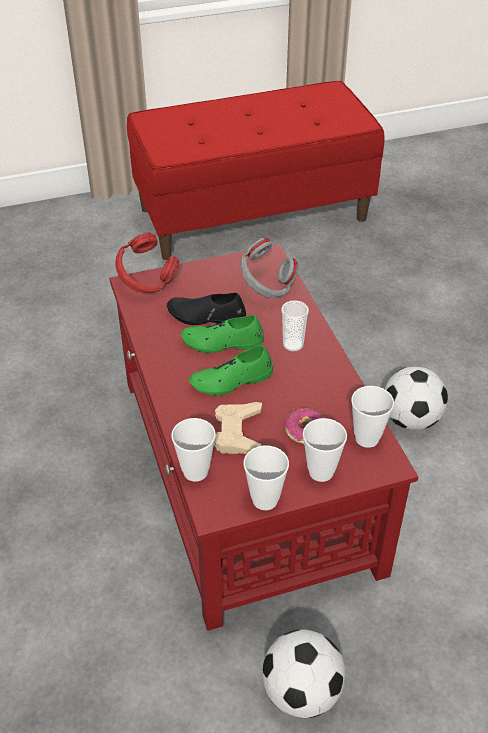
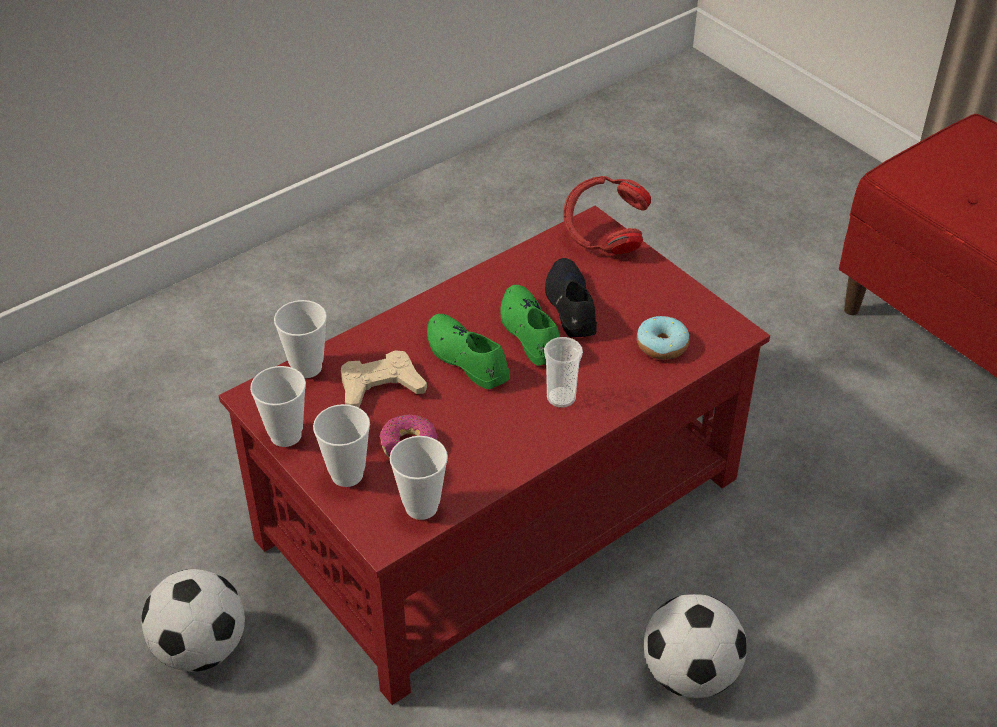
camera: 70 degrees right, 0 degrees up
(267, 288) = (662, 345): grey headphones -> donut

